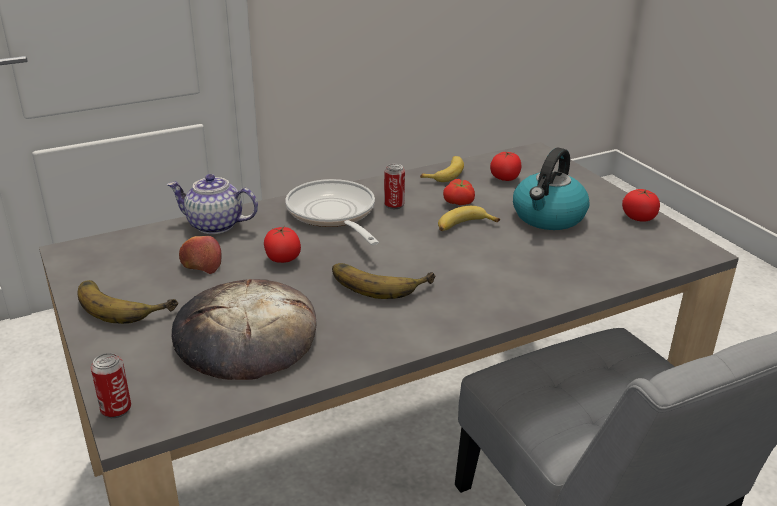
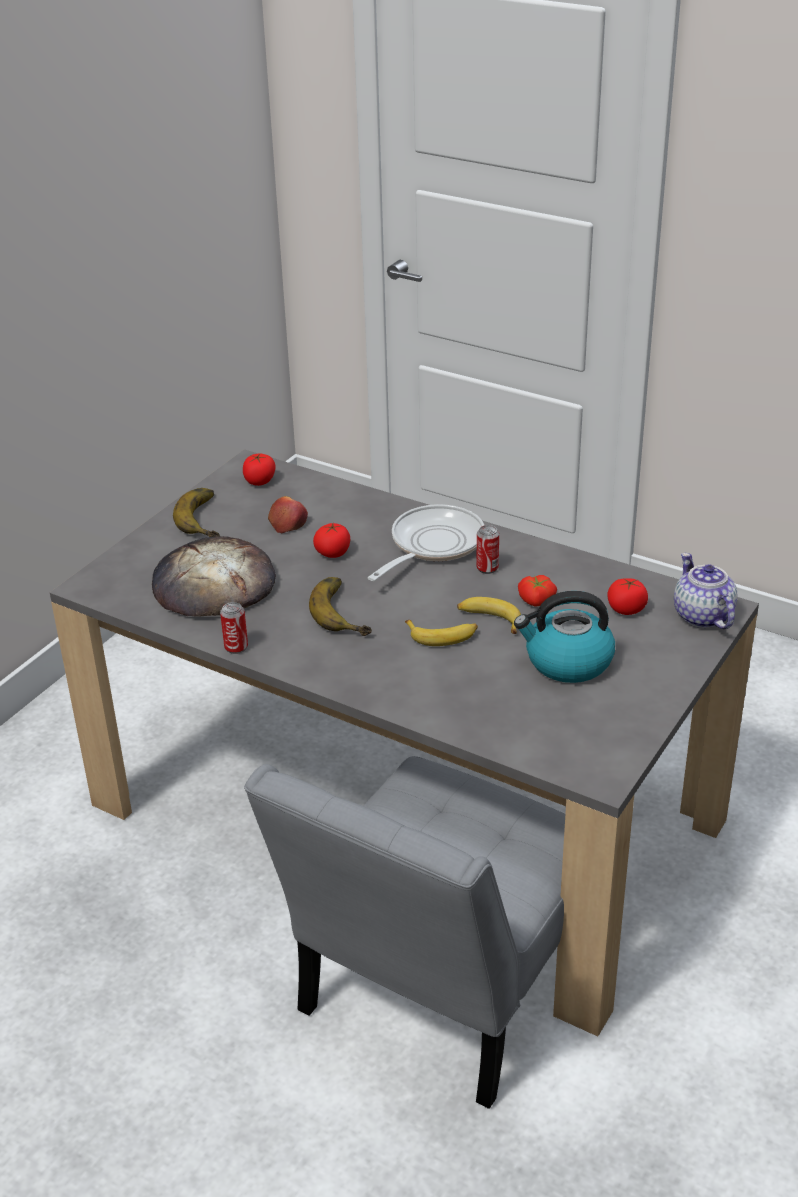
camera: 60 degrees right, 5 degrees up
(116, 409) = (96, 573): can -> can (236, 647)
(214, 225) = (350, 500): teapot -> teapot (701, 616)
(445, 173) = (591, 571): banana -> banana (442, 636)
(639, 218) = (635, 720): tomato -> tomato (259, 481)

